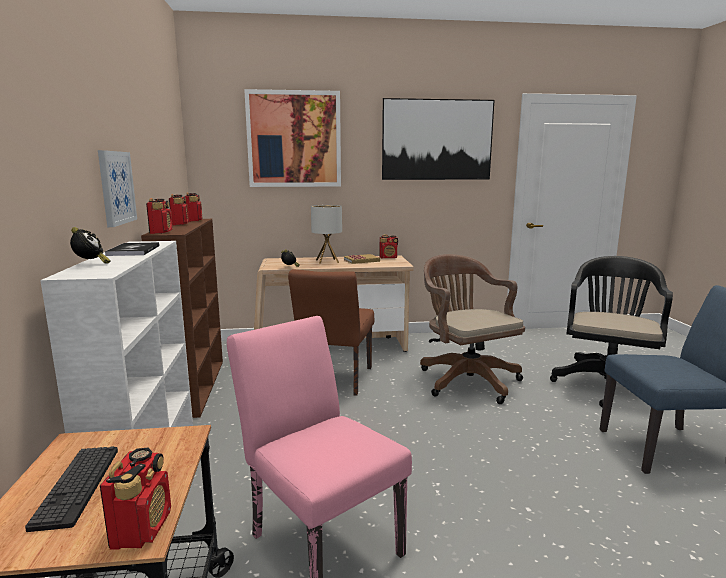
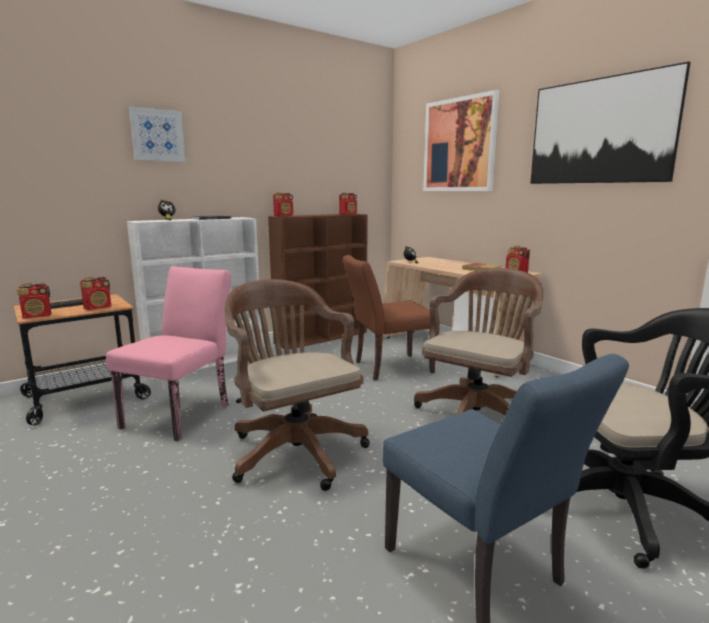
camera: 60 degrees right, 0 degrees up
(116, 187) = (239, 183): picture -> picture (157, 135)
(180, 224) = (326, 214): radio -> radio (98, 308)
(327, 261) = (454, 265): table lamp -> none
(475, 476) = (294, 449): none -> brown office chair

